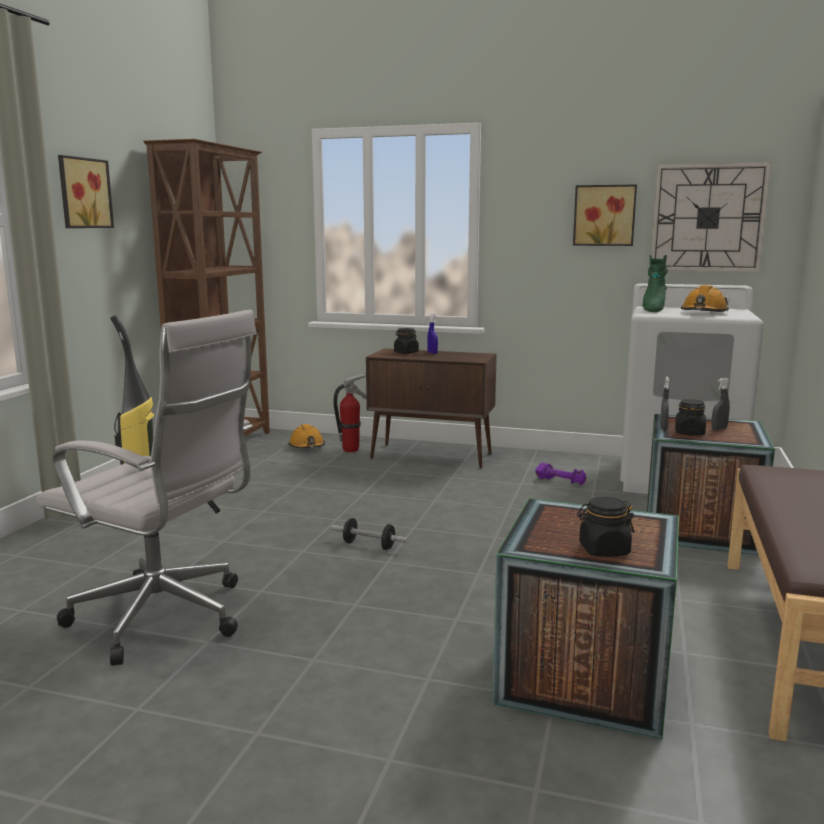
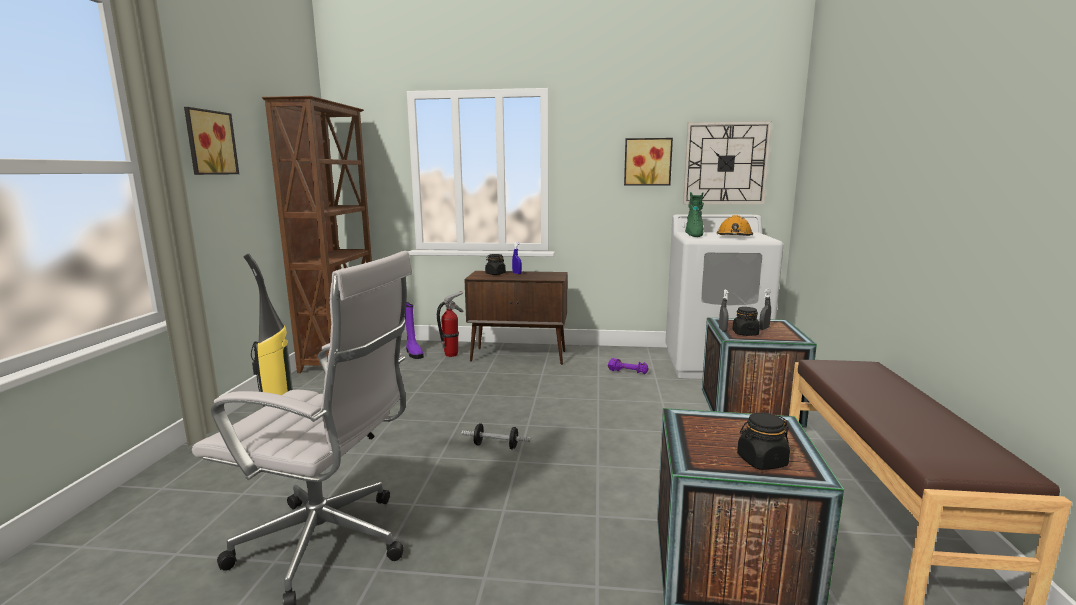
camera: 10 degrees left, 0 degrees up
(307, 446) = (413, 353): orange hard hat -> purple boot

